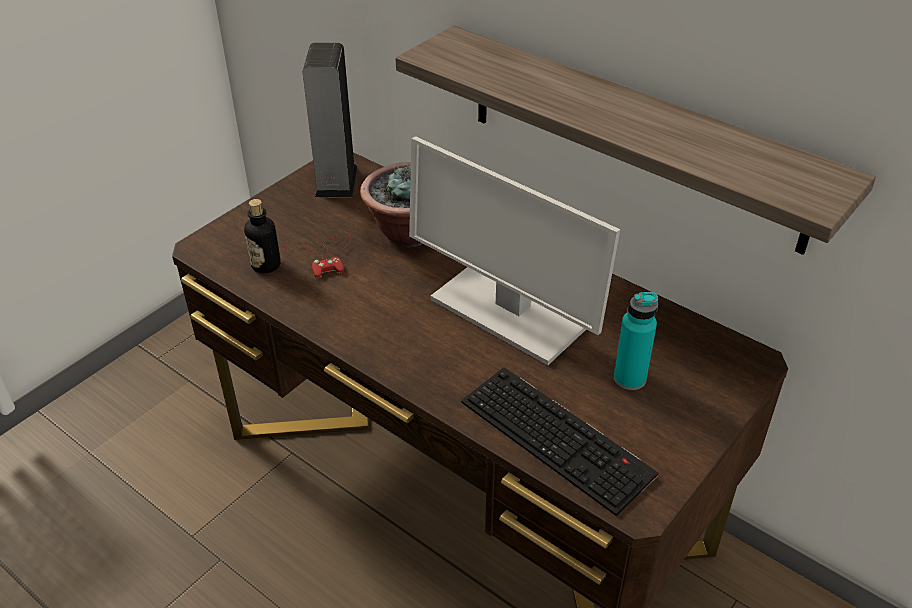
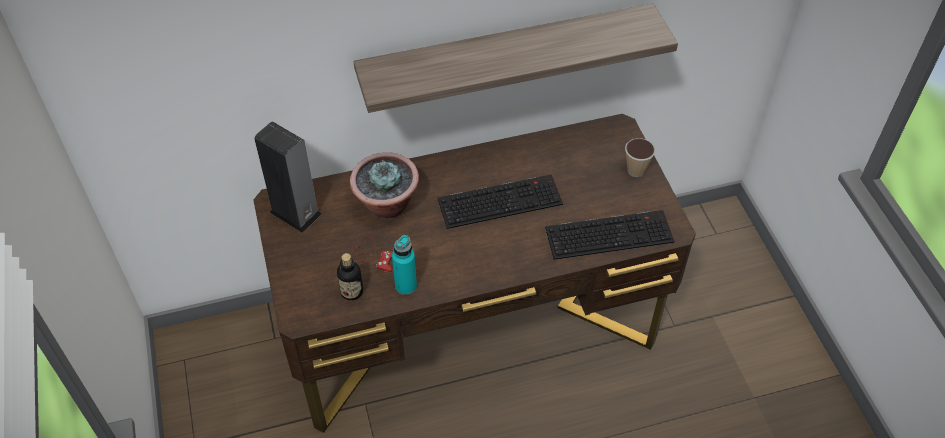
camera: 55 degrees left, 10 degrees up
(507, 312) = (501, 200): monitor -> keyboard
(629, 378) = (592, 181): turquoise bottle -> turquoise bottle (406, 286)
(698, 412) = (636, 170): none -> cup

